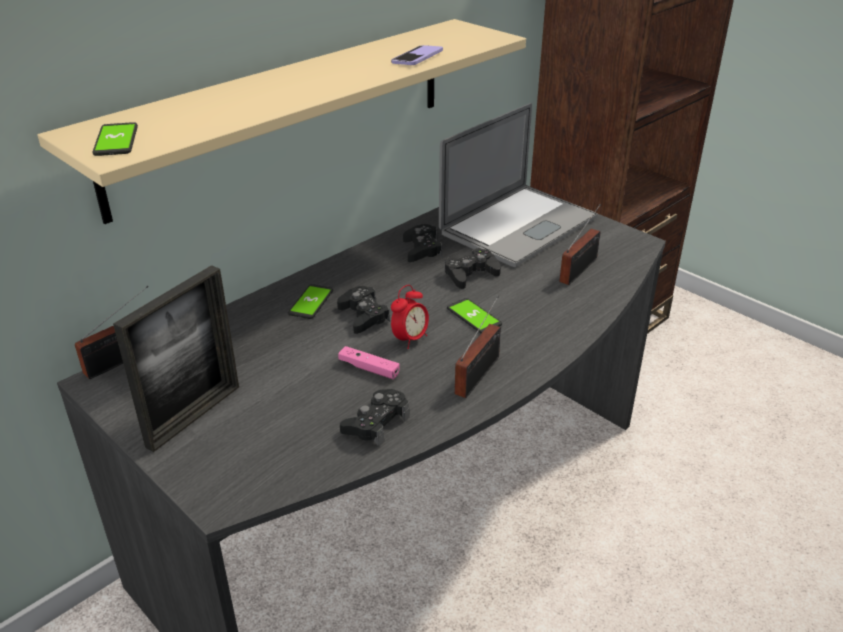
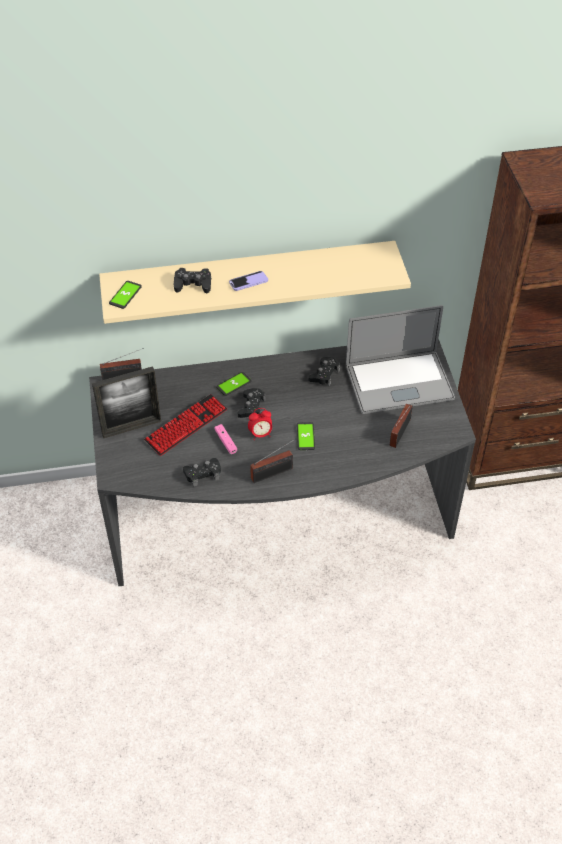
camera: 35 degrees right, 15 degrees up
(286, 375) = (186, 425): none -> keyboard
(417, 57) = (325, 279): phone -> phone (248, 282)
(470, 274) = (333, 406): black game controller -> black game controller (193, 284)
(580, 269) = (398, 434): radio -> radio turned 135 degrees clockwise

